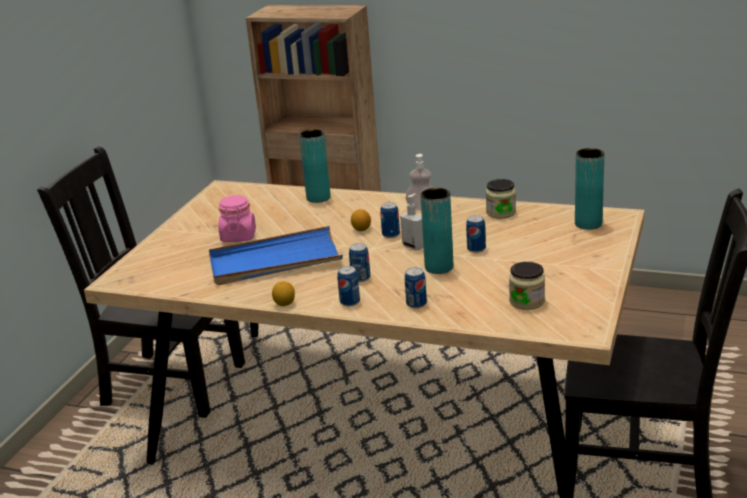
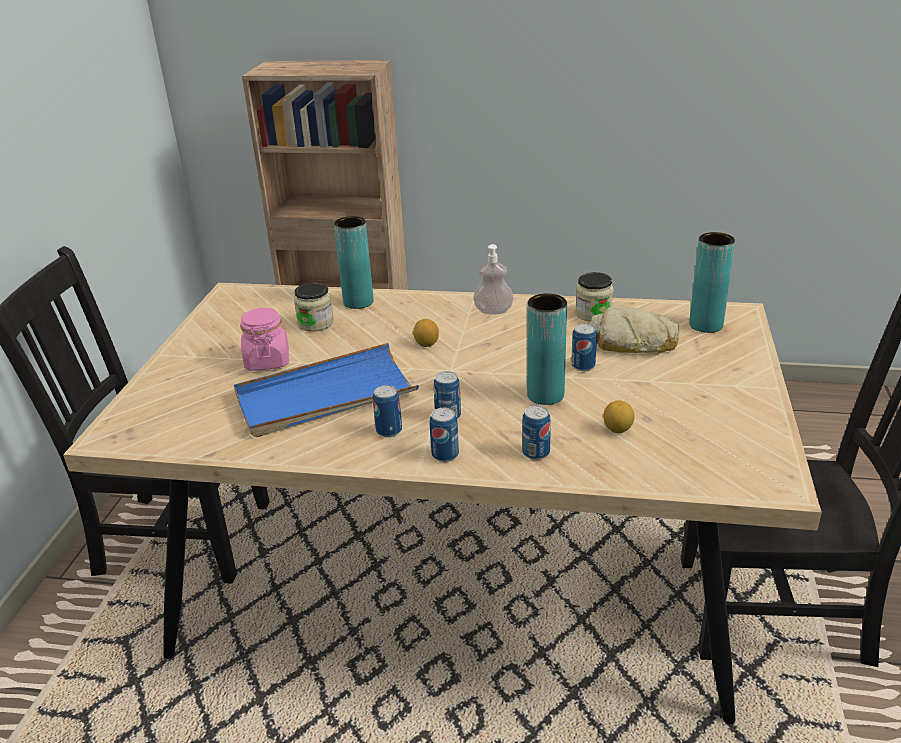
camera: 10 degrees left, 5 degrees up
(284, 304) = (356, 463): lemon -> lemon (618, 429)
(391, 234) = (467, 350): can -> can (389, 430)
(414, 246) = (502, 365): soap dispenser -> none
(523, 233) = (633, 342): none -> bread
(527, 301) = (680, 441): jar -> jar (315, 323)

